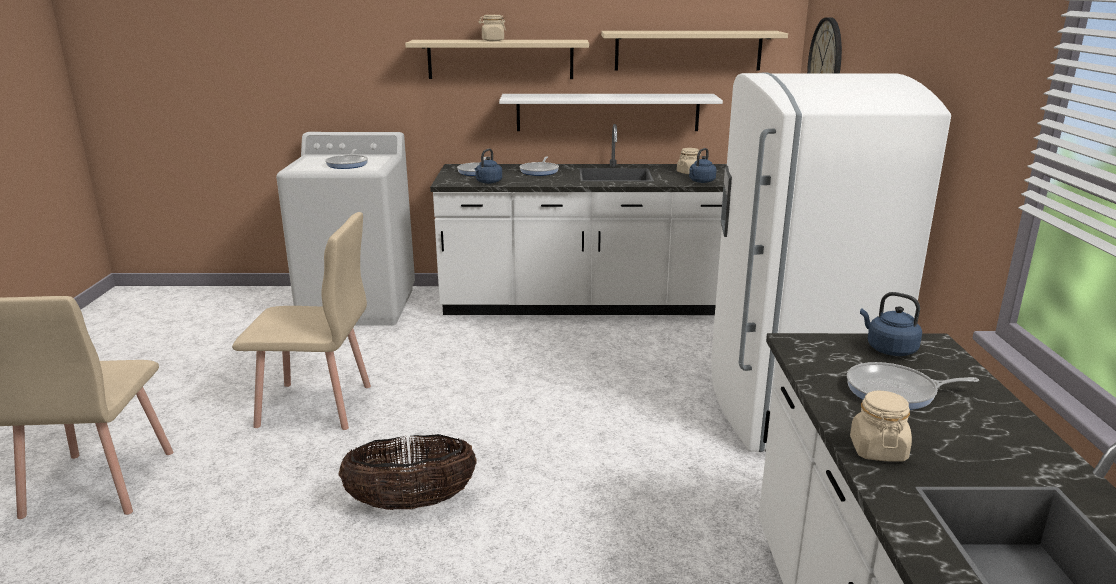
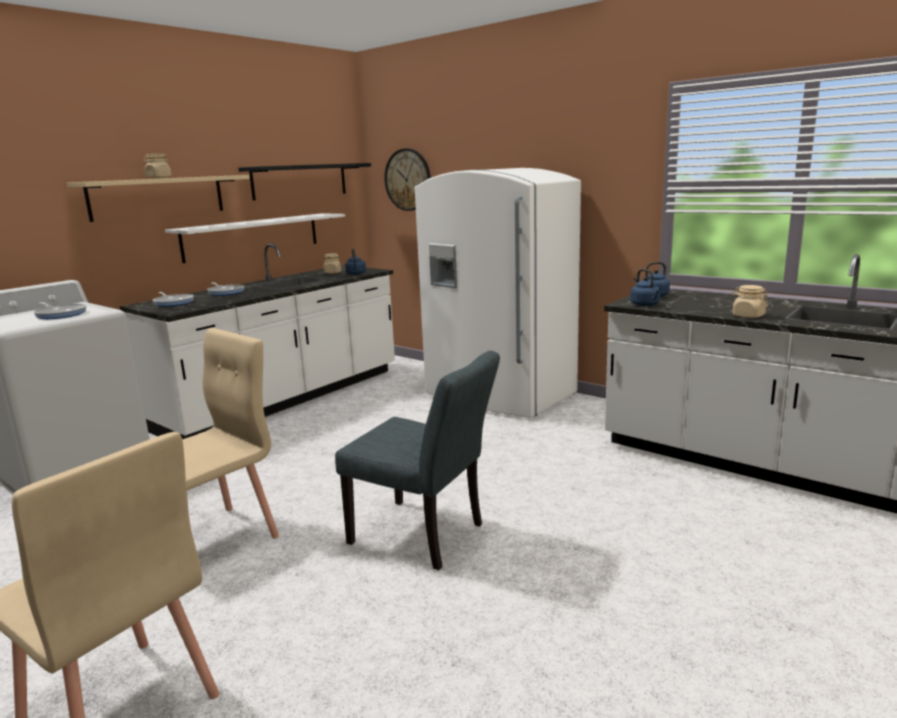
camera: 50 degrees left, 5 degrees down
(411, 503) = (425, 536): basket -> grey chair
(488, 182) = (209, 304): blue kettle -> blue kettle (646, 305)
(688, 50) = (300, 181): beige shelf -> black shelf
(896, 392) = (697, 303): frying pan -> none

